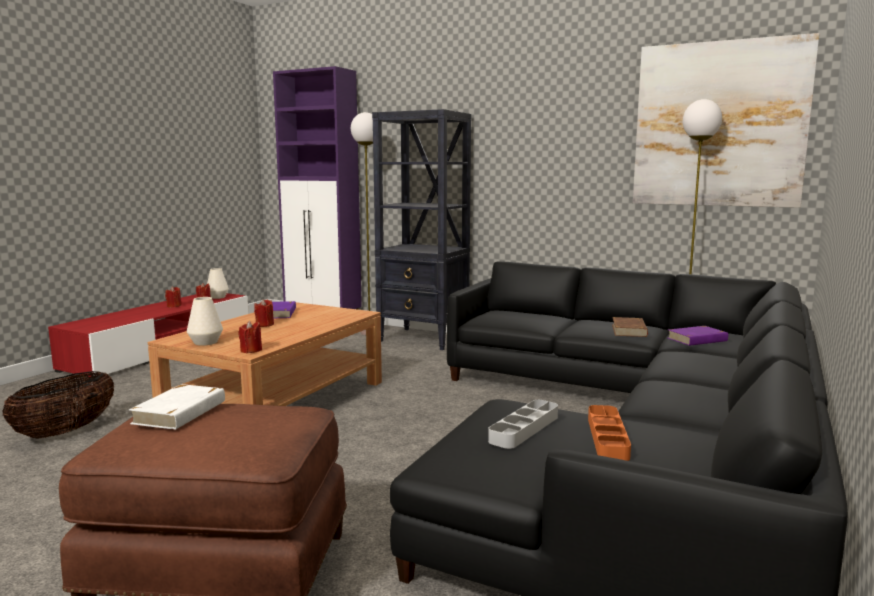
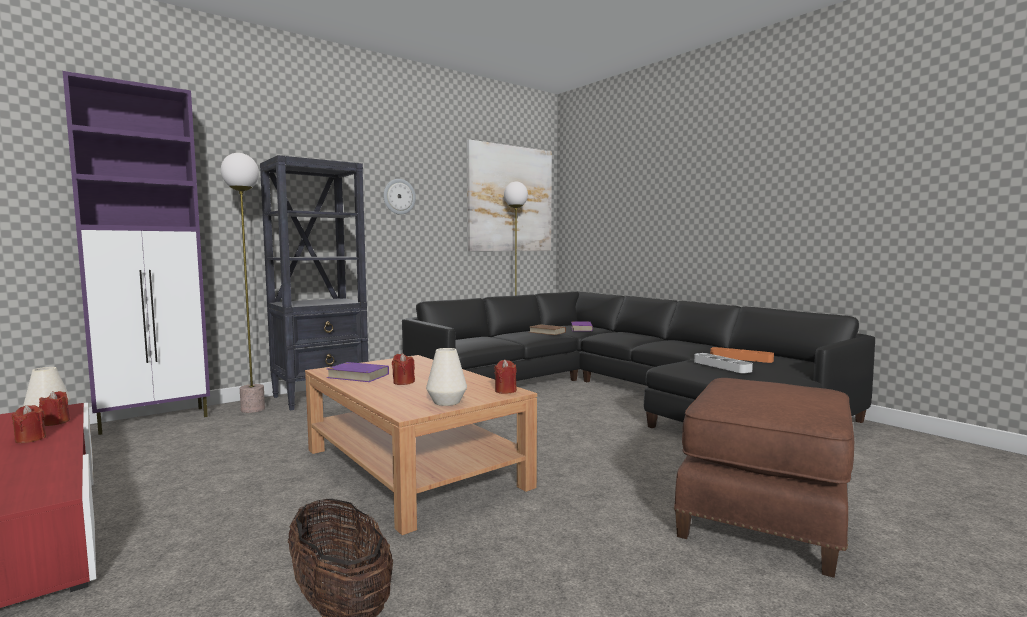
camera: 65 degrees left, 5 degrees down
(180, 412) = (744, 397): white book -> none
(539, 136) = (399, 196): none -> wall clock

